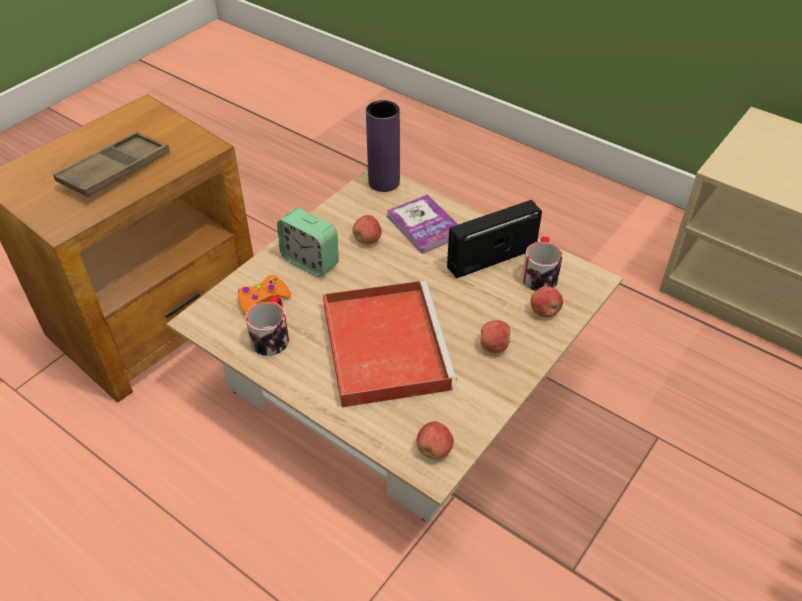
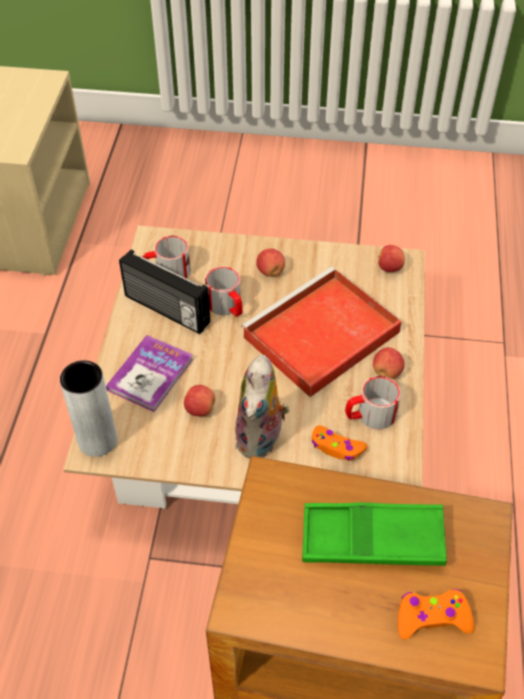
camera: 120 degrees left, 5 degrees up
(42, 172) = (432, 618): none -> orange game controller
(115, 170) = (372, 539): brown tray -> green tray
(310, 261) = (261, 439): alarm clock -> plush toy
(384, 182) = (97, 440): purple vase -> grey vase
(468, 297) = (227, 306): none -> mug
(544, 311) = (211, 256): apple -> apple (387, 372)

